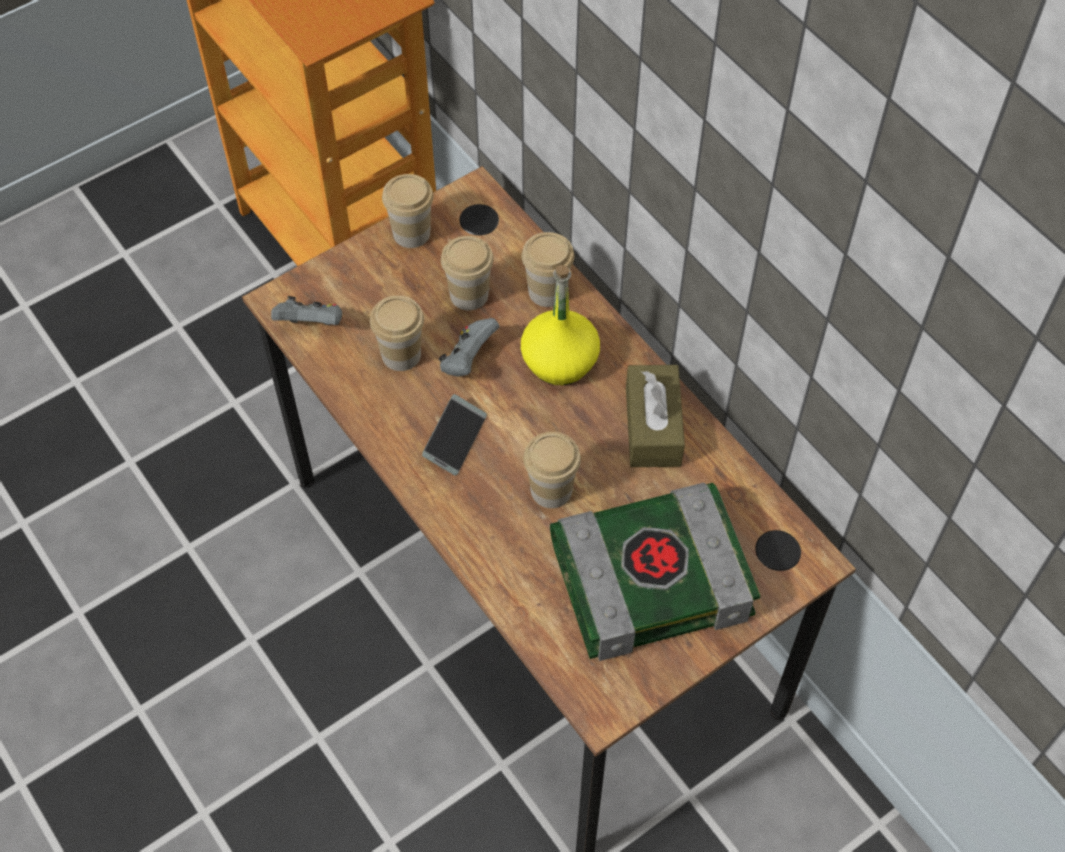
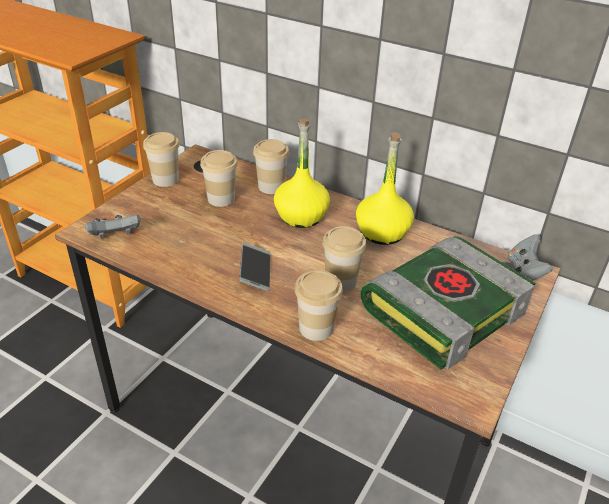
camera: 25 degrees left, 20 degrees down
(401, 354) = (190, 237): cup -> cup (316, 328)
(468, 359) = (239, 229): grey game controller -> grey game controller (524, 272)
(653, 426) = (382, 232): brown tissue box -> yellow bottle

